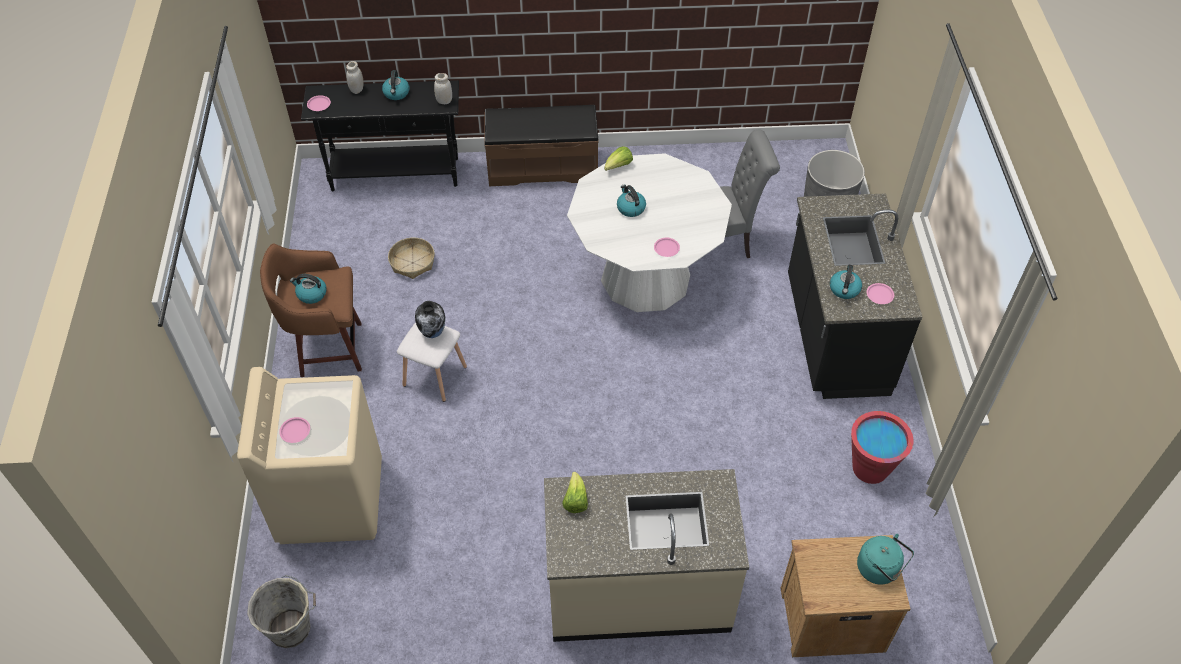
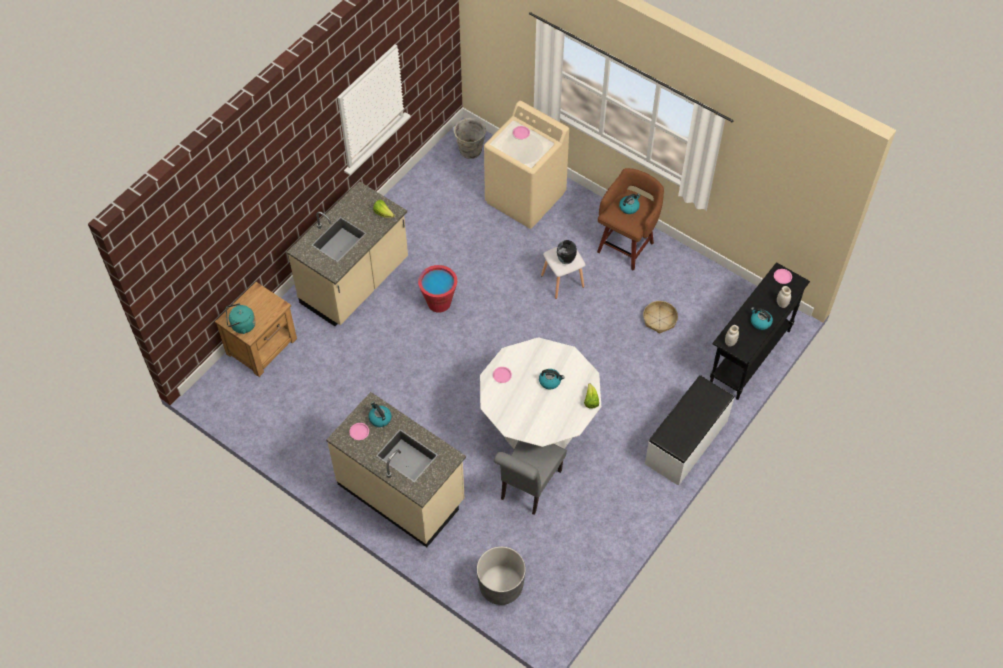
camera: 130 degrees right, 5 degrees up
(542, 167) = (687, 442): brown bench -> white bench
(834, 336) = (401, 492): black counter -> beige counter
(870, 468) = (310, 432): red bucket -> red bucket (439, 302)

